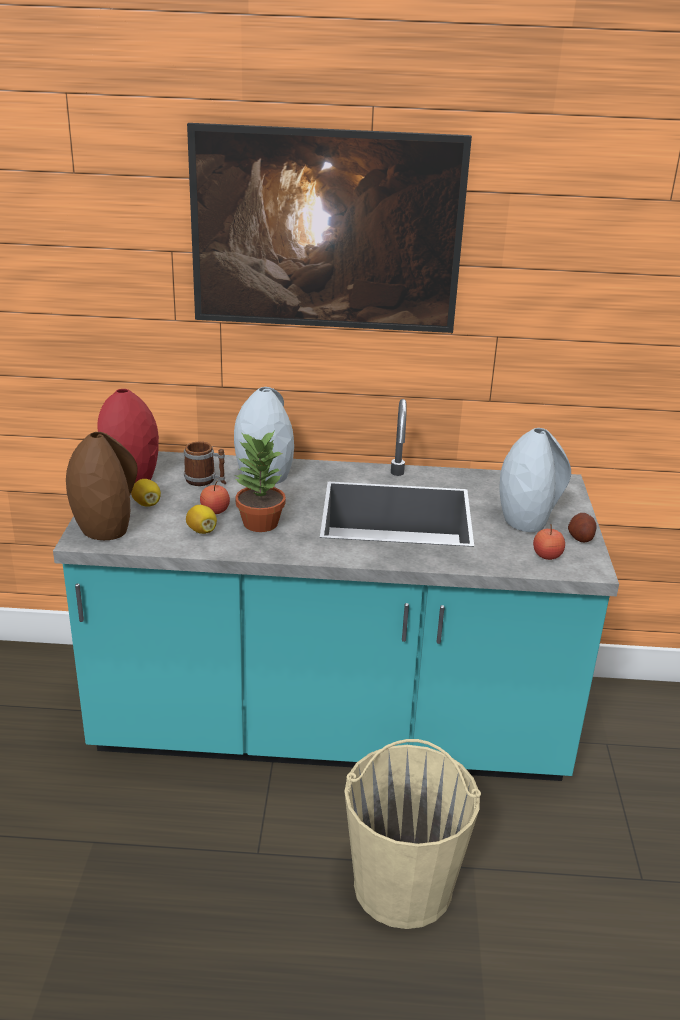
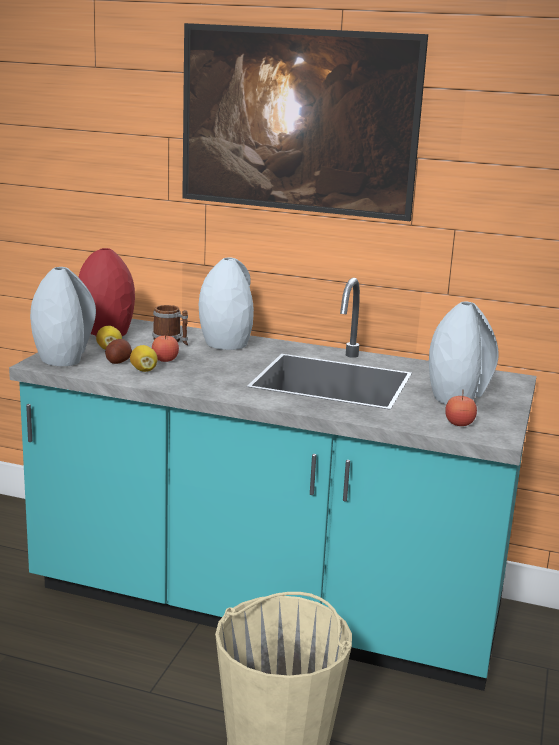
camera: 15 degrees right, 10 degrees down
(106, 527) = (63, 359): brown vase -> grey vase
(259, 523) = (198, 371): potted plant -> none
(580, 537) = (503, 416): potato -> potato (118, 361)

